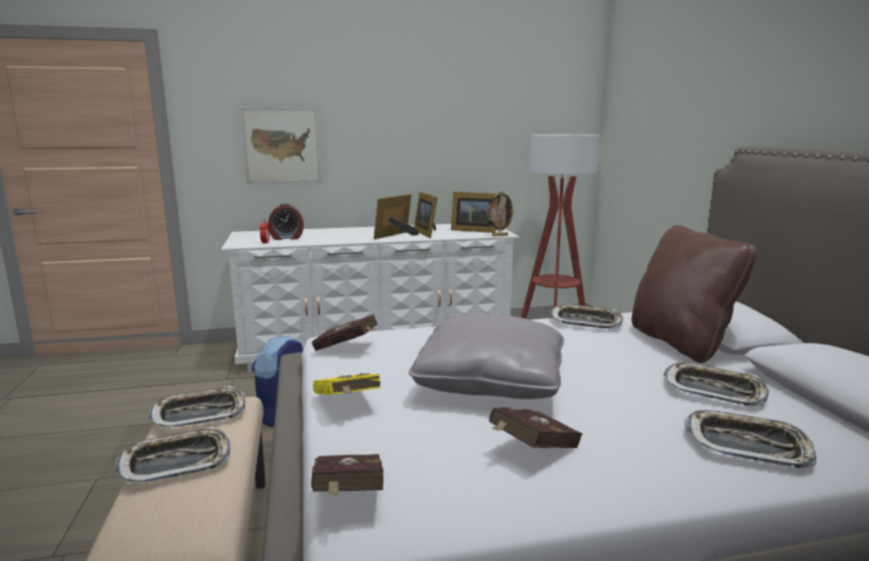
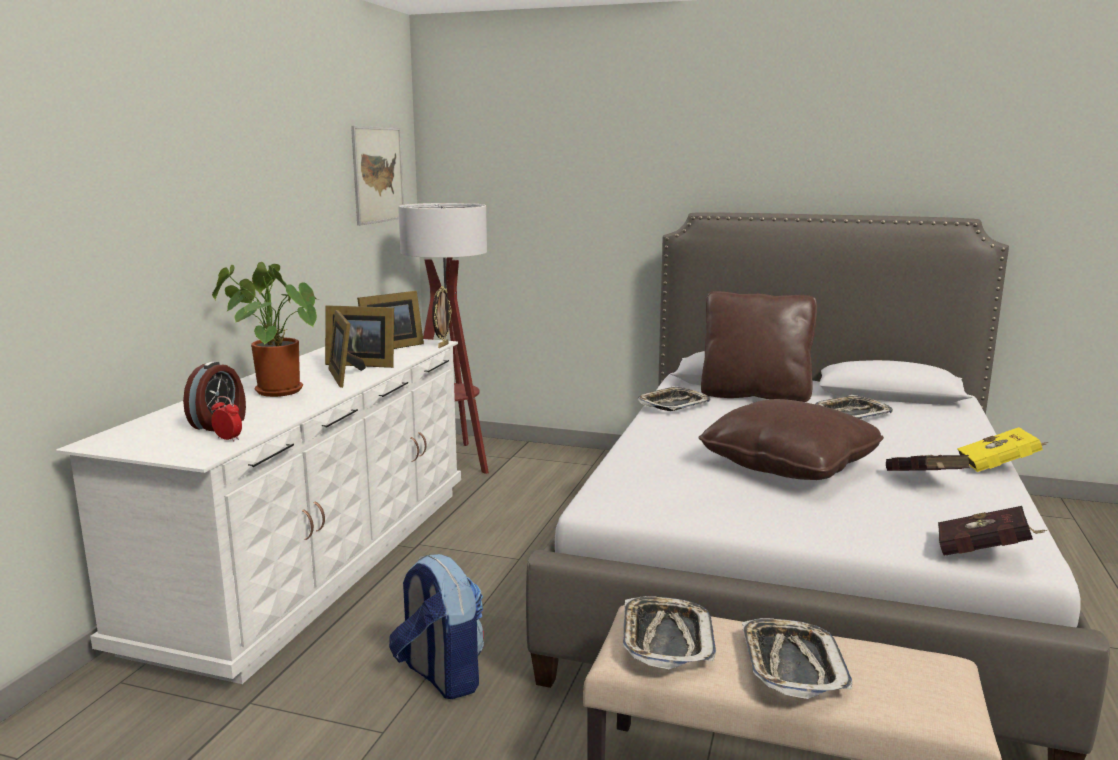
camera: 60 degrees left, 0 degrees up
(281, 145) = (111, 257): picture -> picture (378, 175)
(346, 404) = (801, 526): yellow book -> yellow book (1000, 467)
(348, 348) = (644, 501): red book -> none
(351, 233) = (274, 391): none -> potted plant
(490, 381) = (788, 465): grey pillow -> brown pillow
(747, 445) = (940, 431): tray -> none

